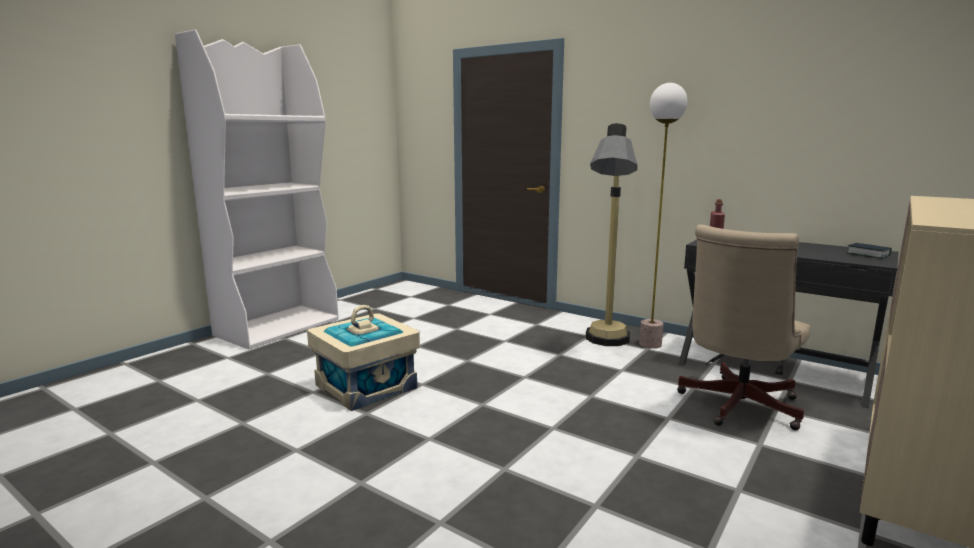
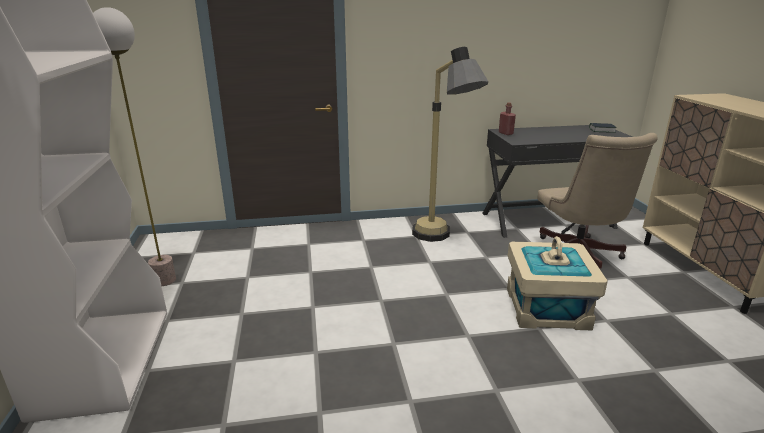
camera: 45 degrees left, 10 degrees up
(366, 386) = (354, 374): beige storage box -> beige storage box (546, 308)
(650, 344) = (462, 227): floor lamp -> floor lamp (164, 280)

